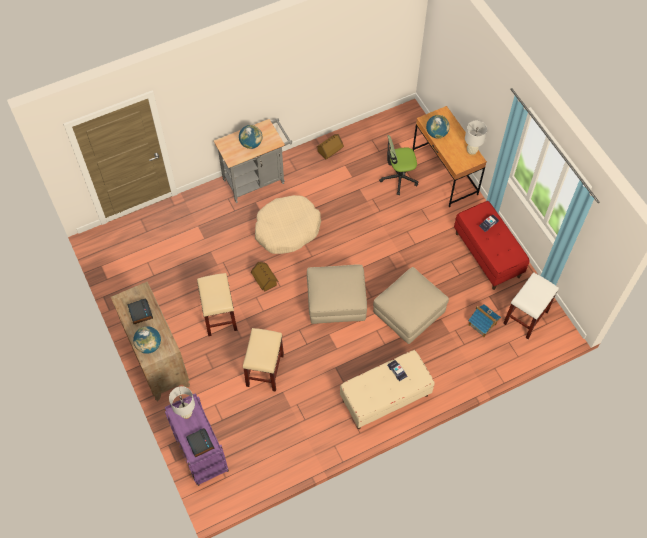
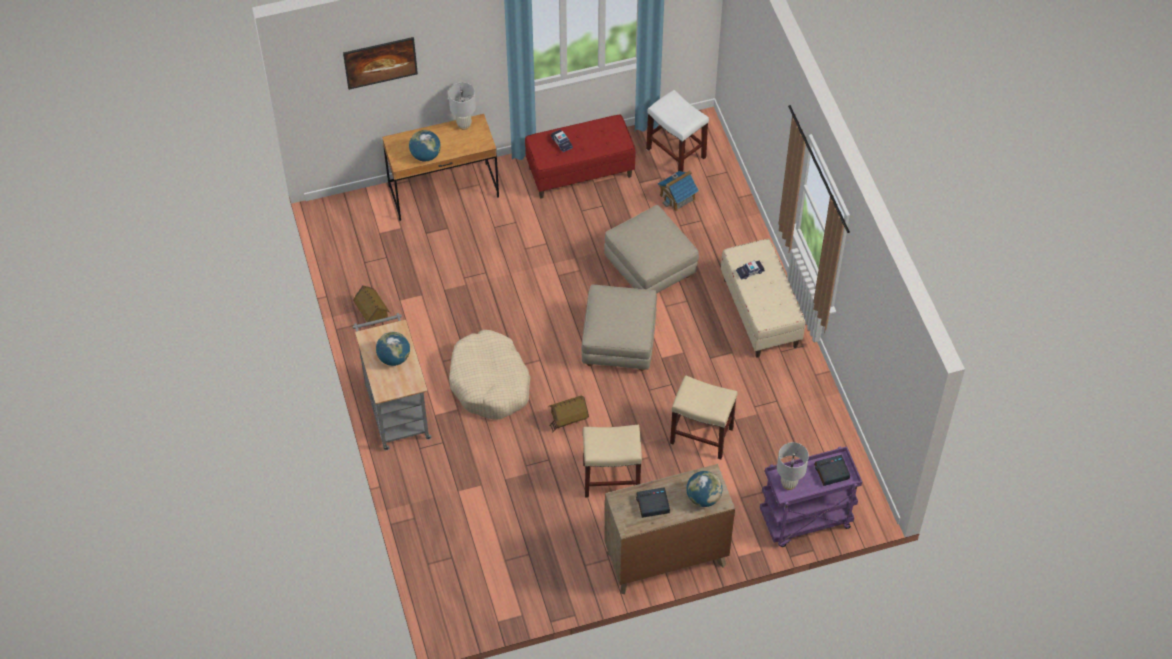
camera: 80 degrees left, 5 degrees down
(399, 178) = (438, 242): office chair -> none
(460, 64) = (381, 71): none -> picture

